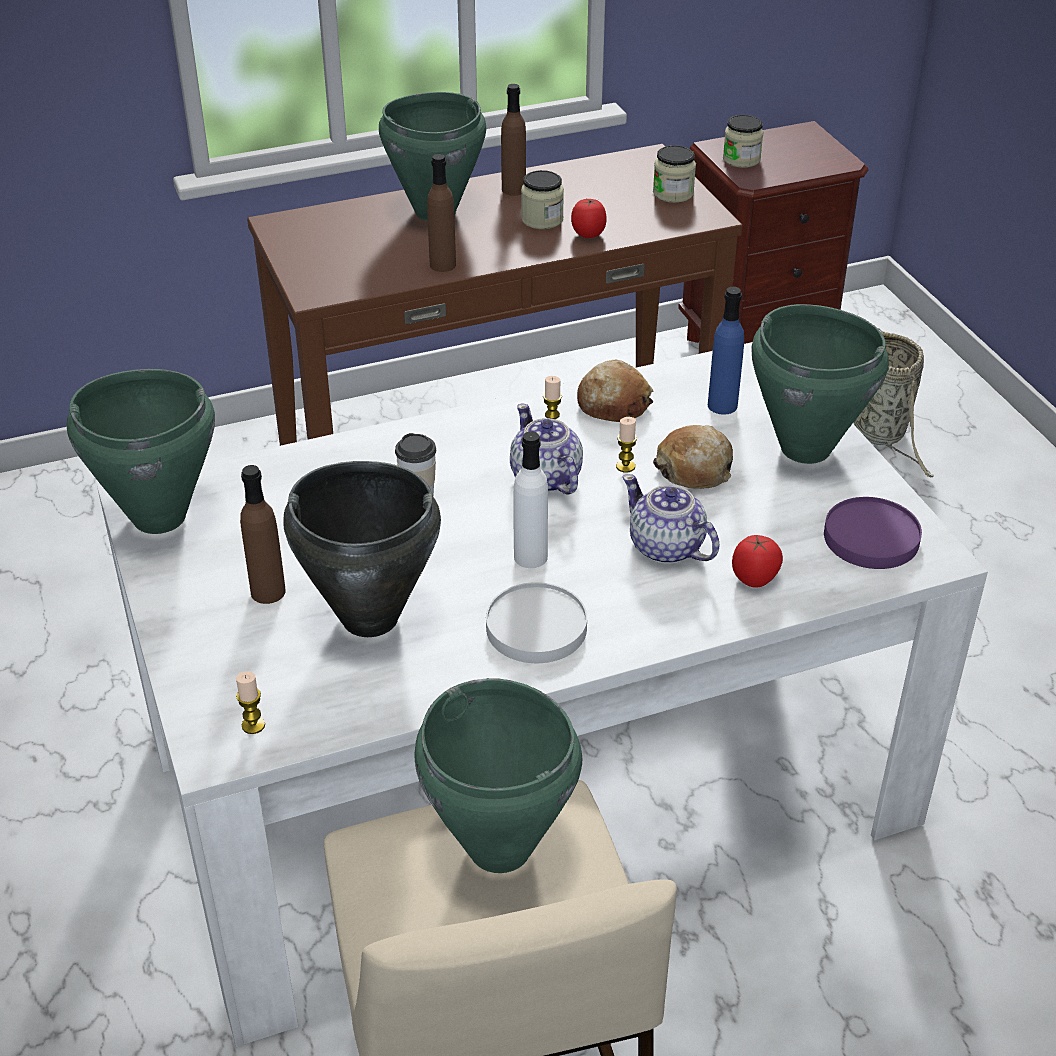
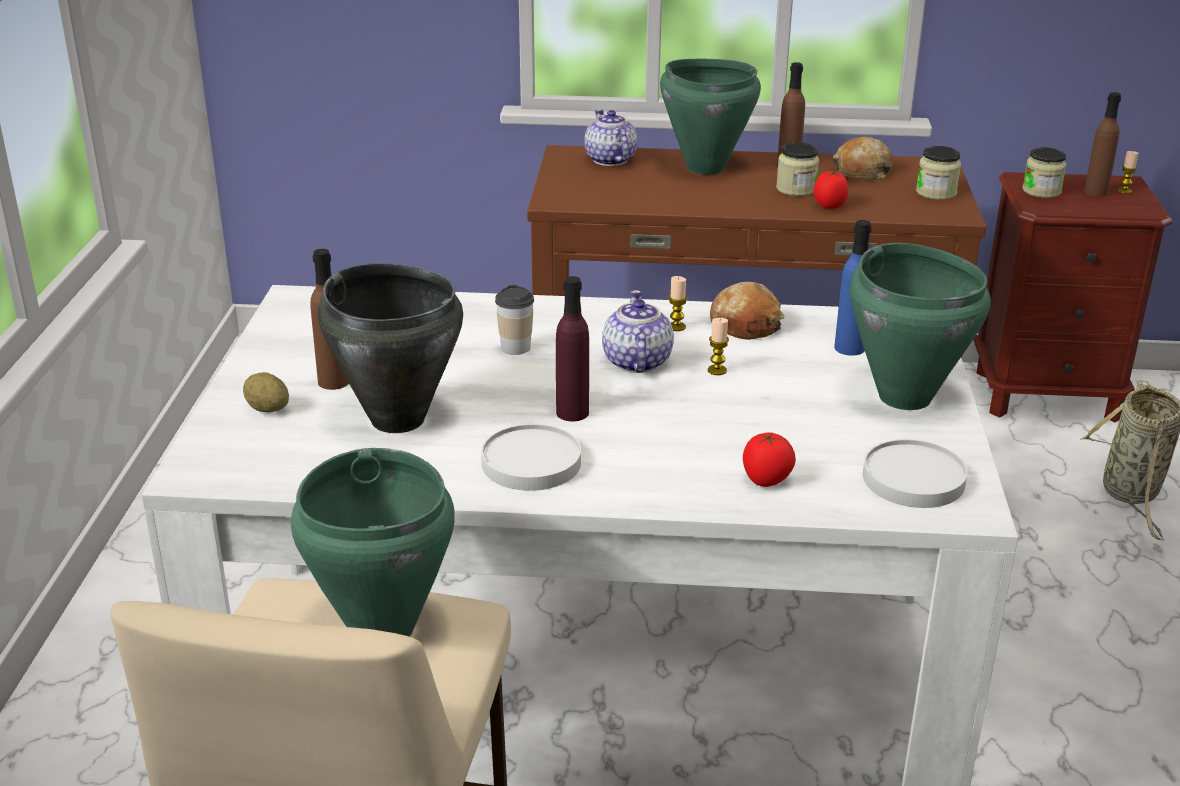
camera: 25 degrees right, 10 degrees down
(158, 516) = (297, 314): green cooking pot -> none
(227, 647) = (268, 409): none -> potato
(253, 725) = (238, 465): candle -> candle (1124, 191)
(442, 265) = (679, 203): brown bottle -> brown bottle (1095, 192)
(530, 557) = (572, 412): white bottle -> purple bottle
(666, 548) = (702, 437): teapot -> teapot (610, 160)
(694, 469) = (780, 387): bread -> bread (862, 171)
(870, 538) = (912, 479): purple plate -> white plate

